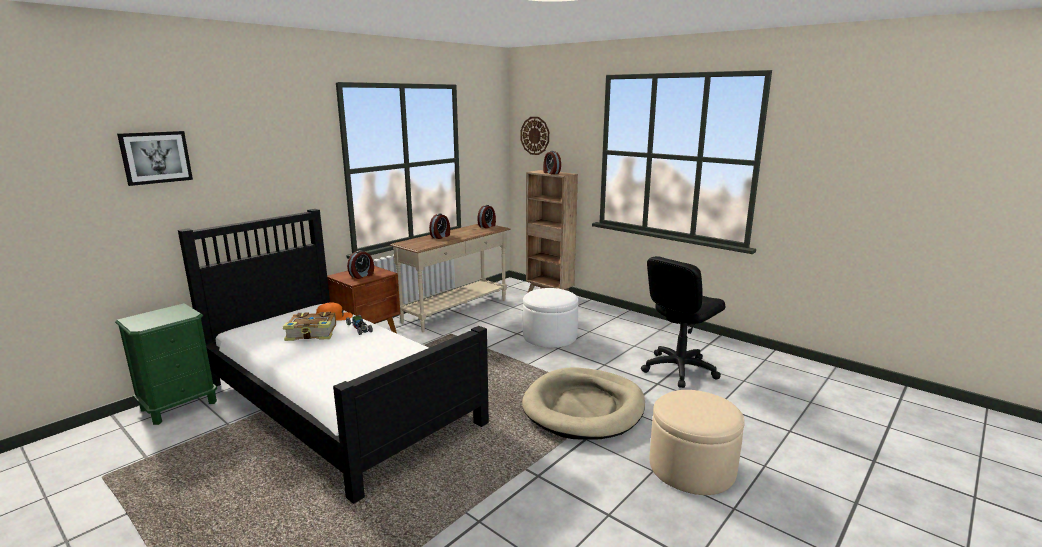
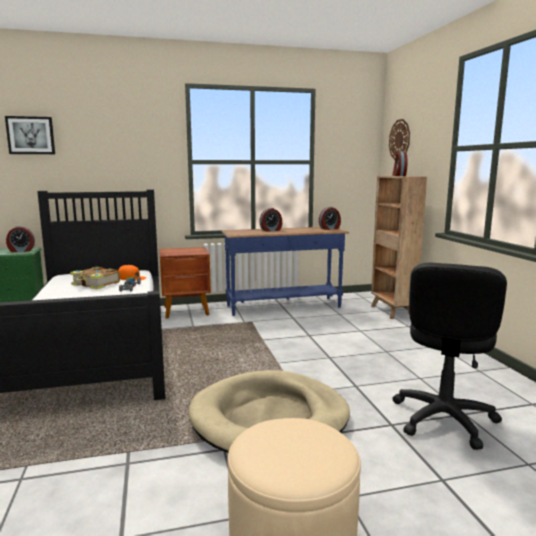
camera: 35 degrees right, 5 degrees down
(362, 276) = (181, 252): alarm clock -> alarm clock (21, 250)
(456, 311) = (284, 307): beige console table -> blue console table
(550, 336) = (337, 345): white ottoman -> none
(679, 369) = (443, 419): black office chair -> black office chair turned 60 degrees counterclockwise

